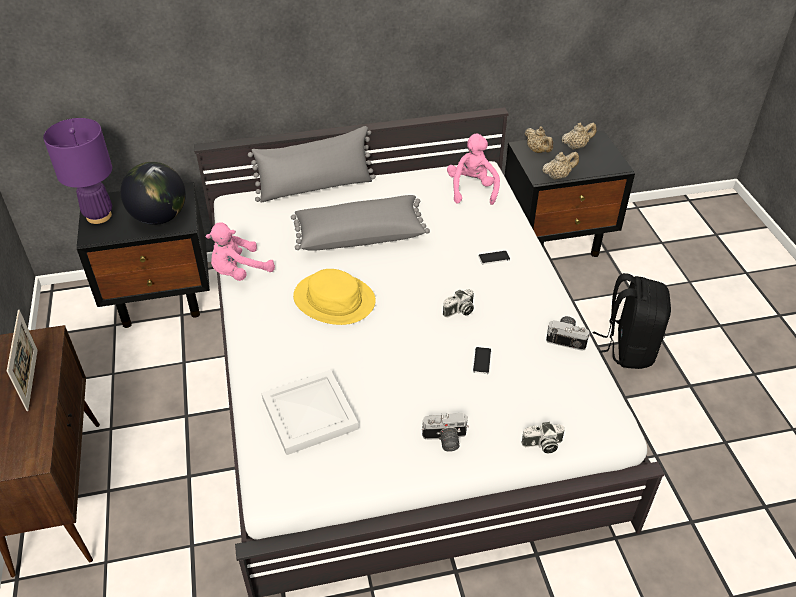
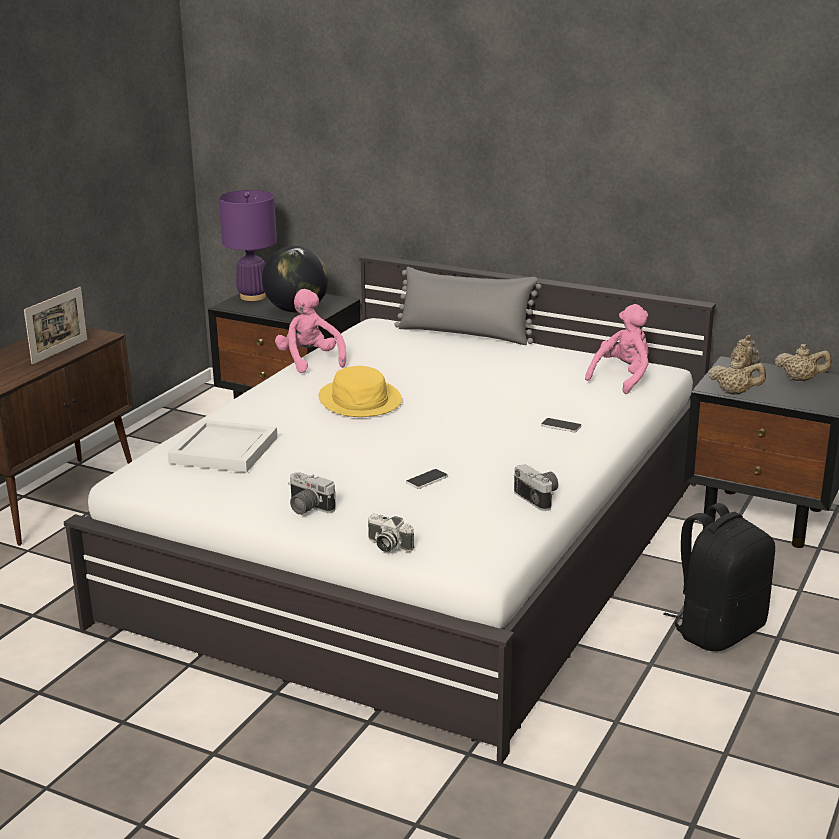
camera: 40 degrees right, 20 degrees down
(239, 272) = (310, 361): pink plush toy -> pink plush toy turned 60 degrees clockwise
(359, 235) = (453, 372): grey pillow -> none
(459, 311) = (462, 445): camera -> none

